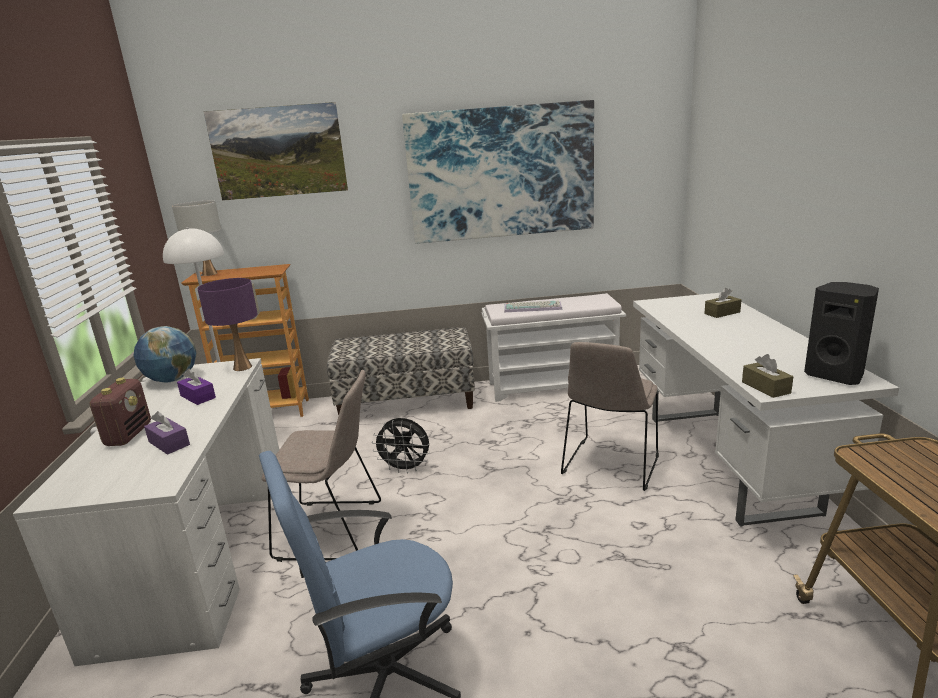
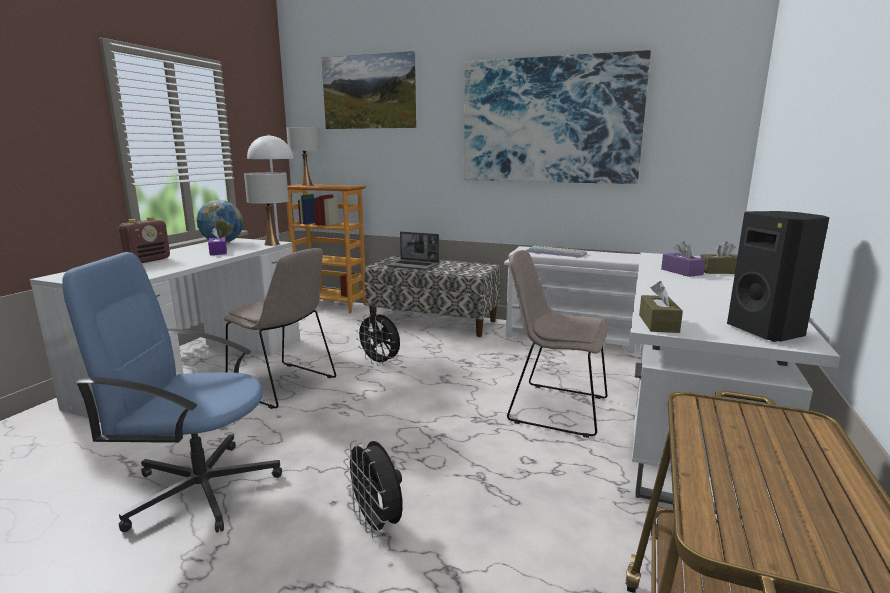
camera: 25 degrees right, 5 degrees down
(169, 443) = (158, 268): purple tissue box -> purple tissue box (681, 272)
(242, 367) = (272, 244): purple table lamp -> white table lamp
(380, 348) = (414, 265): none -> laptop
(585, 635) = (377, 524): none -> black fan
(610, 466) = (553, 408): beige chair -> beige chair turned 60 degrees clockwise

